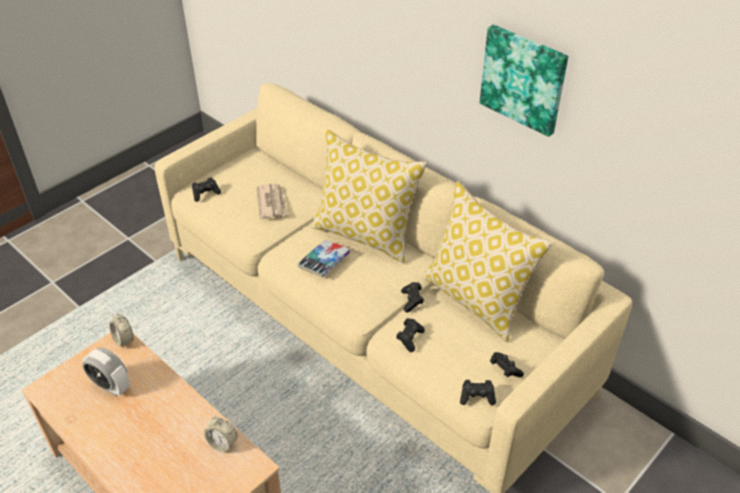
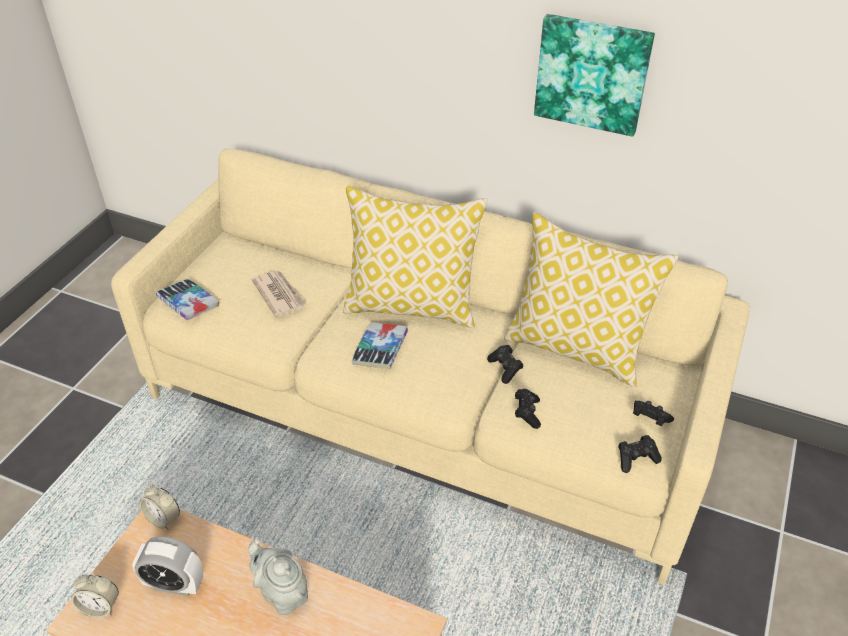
camera: 20 degrees left, 0 degrees up
(177, 414) = (282, 593): none -> grey teapot
(206, 194) = (188, 303): black game controller -> book
(222, 444) = (361, 612): alarm clock -> alarm clock (100, 606)

